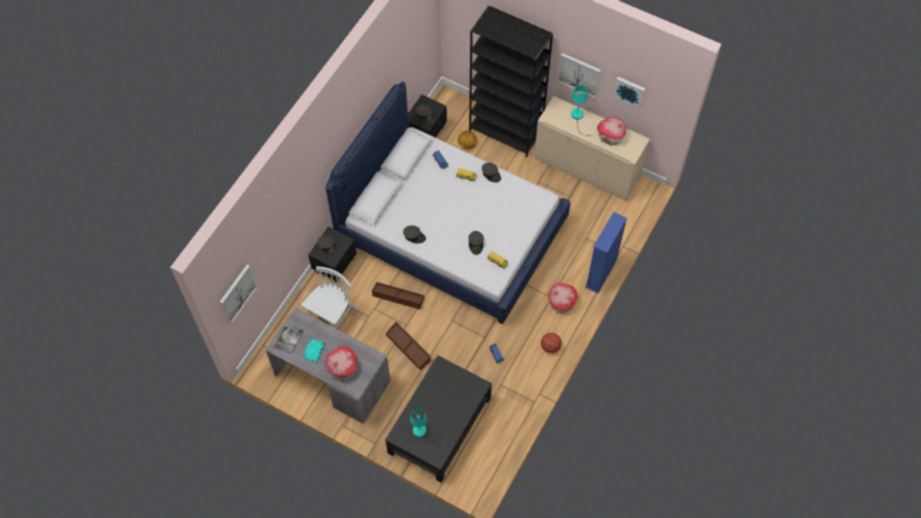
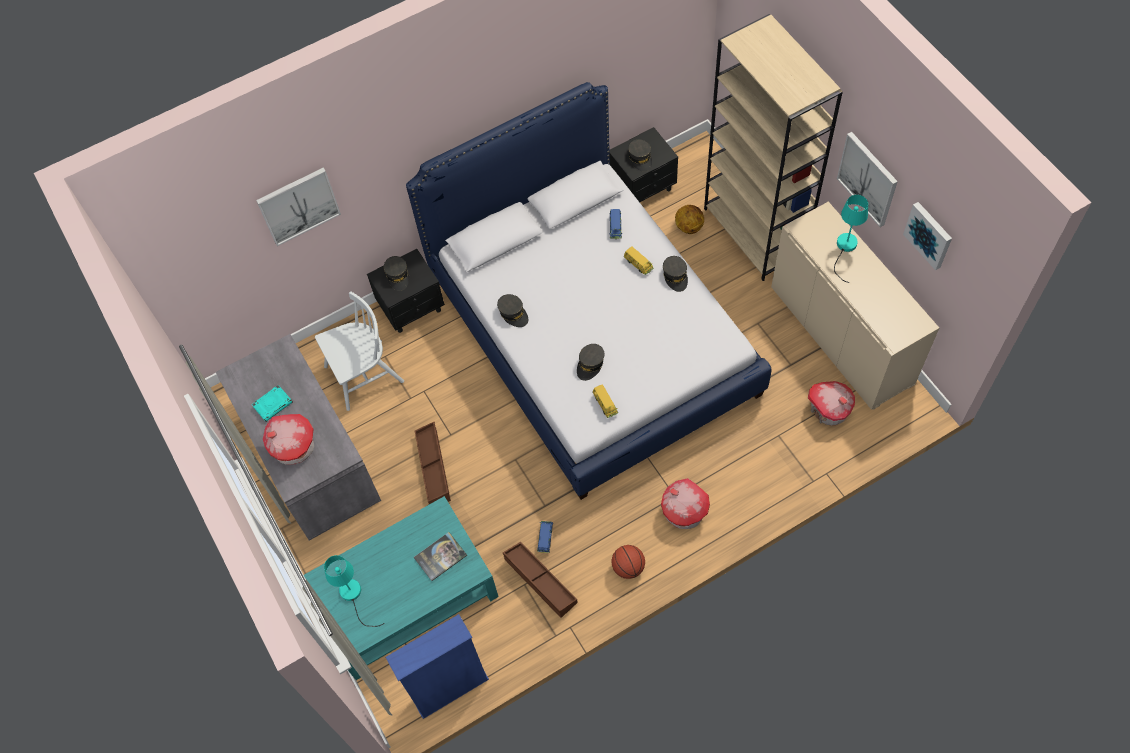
camera: 35 degrees right, 0 degrees up
(237, 293) = (191, 272): picture -> picture (298, 205)
(288, 339) = (253, 371): book -> book (440, 556)
(398, 297) = (464, 391): brown storage box -> brown storage box (539, 581)
(439, 425) = (406, 597): black coffee table -> turquoise coffee table
(506, 131) = (755, 233): black bookcase -> beige bookcase
(601, 274) = (768, 498): blue bookcase -> blue bookcase (450, 688)
(610, 137) = (878, 298): toy house -> toy house (829, 410)

